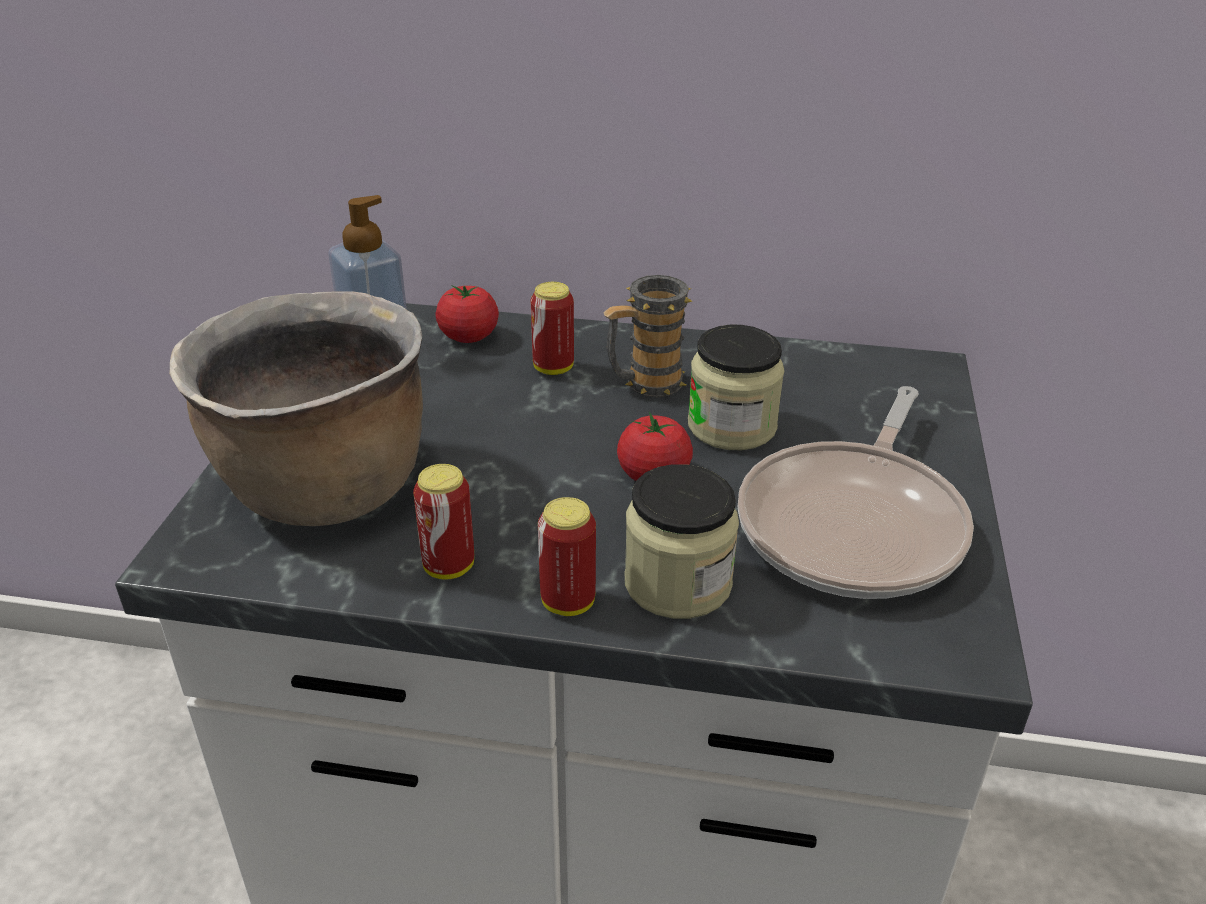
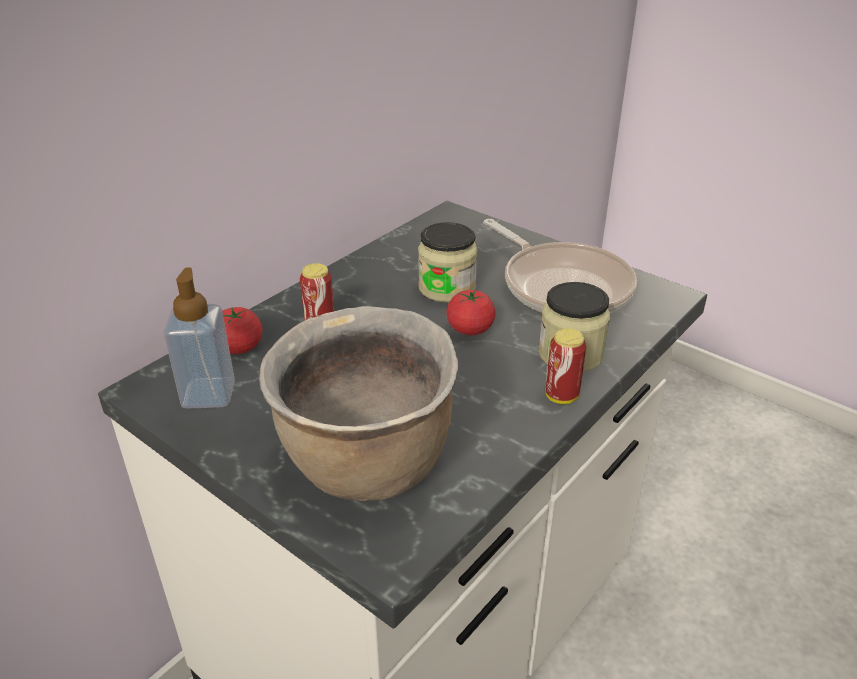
camera: 60 degrees left, 0 degrees up
(449, 567) = (497, 431): can -> none
(645, 384) = (375, 300): mug -> none

